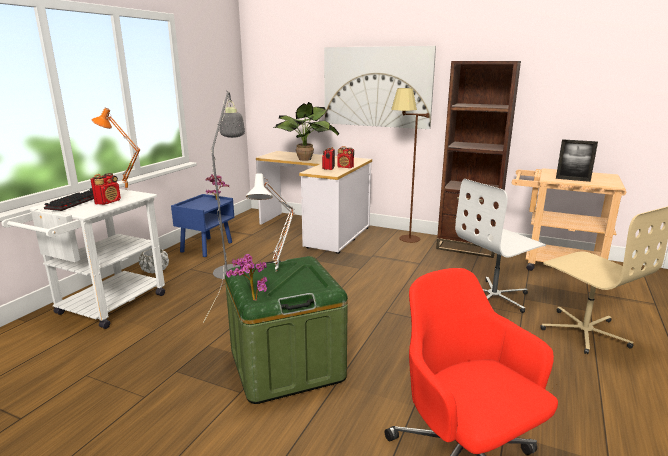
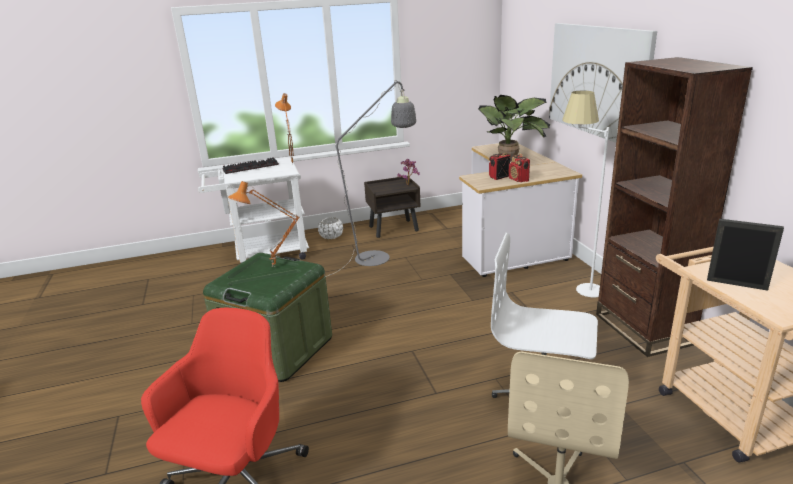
camera: 50 degrees right, 5 degrees up
(108, 202) = (260, 173): radio -> none
(207, 247) = (394, 228): blue nightstand -> brown nightstand
(251, 300) = (215, 281): potted plant -> none
(278, 271) = (274, 267): white table lamp -> orange table lamp
(403, 241) = (577, 290): brown floor lamp -> white floor lamp
(572, 179) = (736, 284): picture frame -> picture frame turned 135 degrees clockwise

